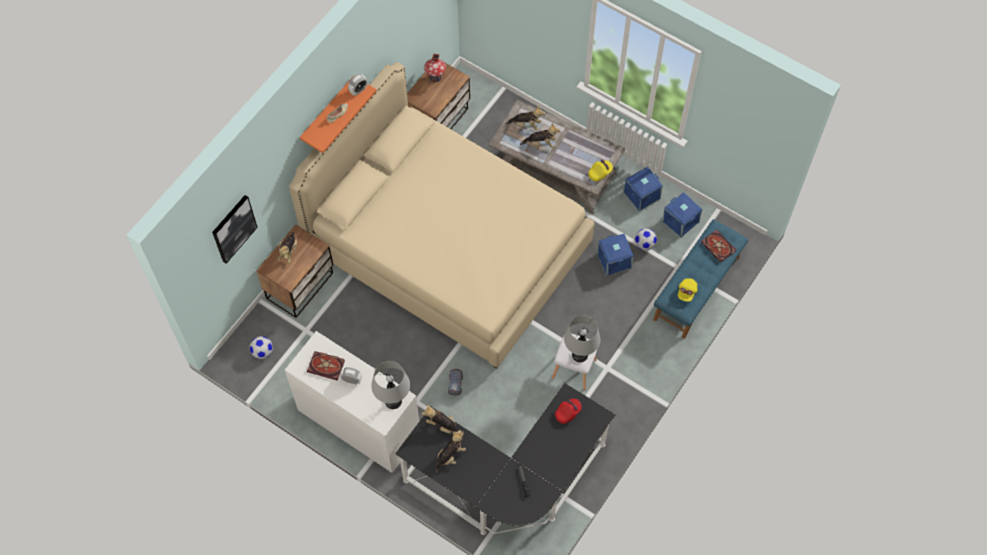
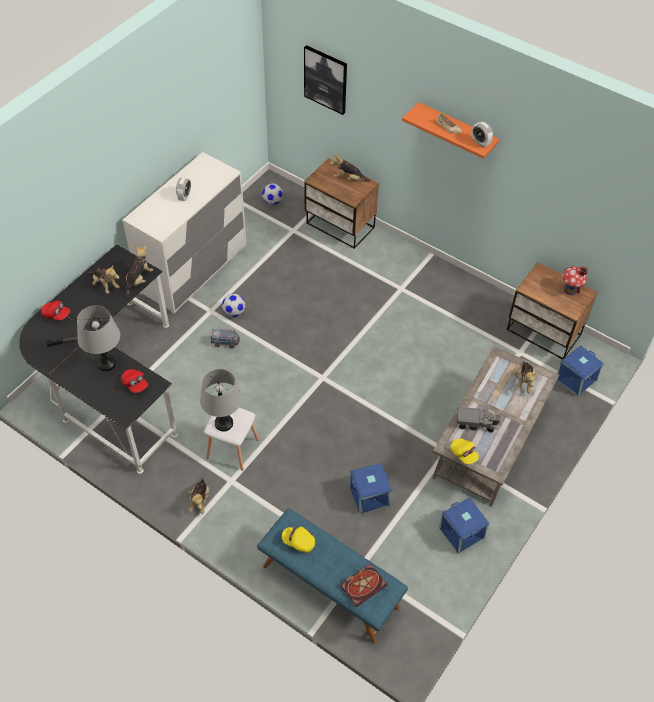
camera: 90 degrees right, 10 degrees down
(327, 366) = (202, 179): book -> none
(393, 401) = (157, 225): grey table lamp -> grey table lamp (106, 363)
(448, 248) = (383, 339): beige bed -> none
(490, 495) = (56, 315): none -> red cap
(540, 144) = (499, 395): plush toy -> plush toy (200, 500)
(569, 162) = (476, 423): none -> toy truck
(644, 244) = (392, 531): football -> football (234, 312)
(681, 221) = (426, 576): blue storage box -> blue storage box (576, 379)

